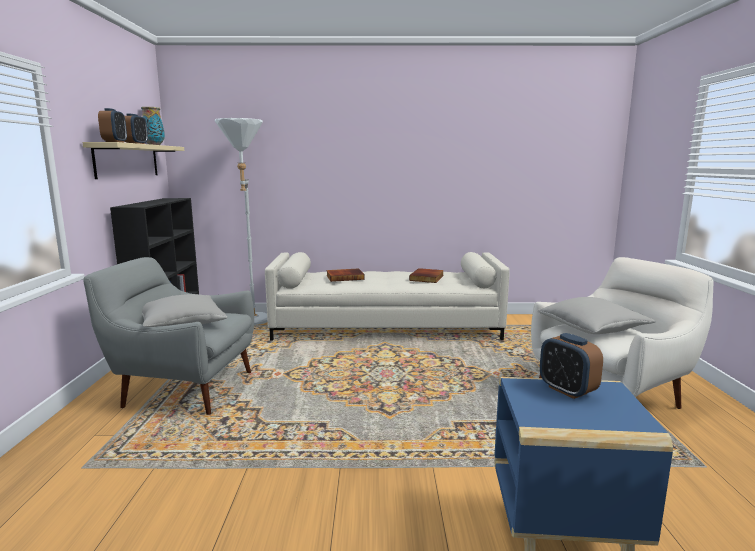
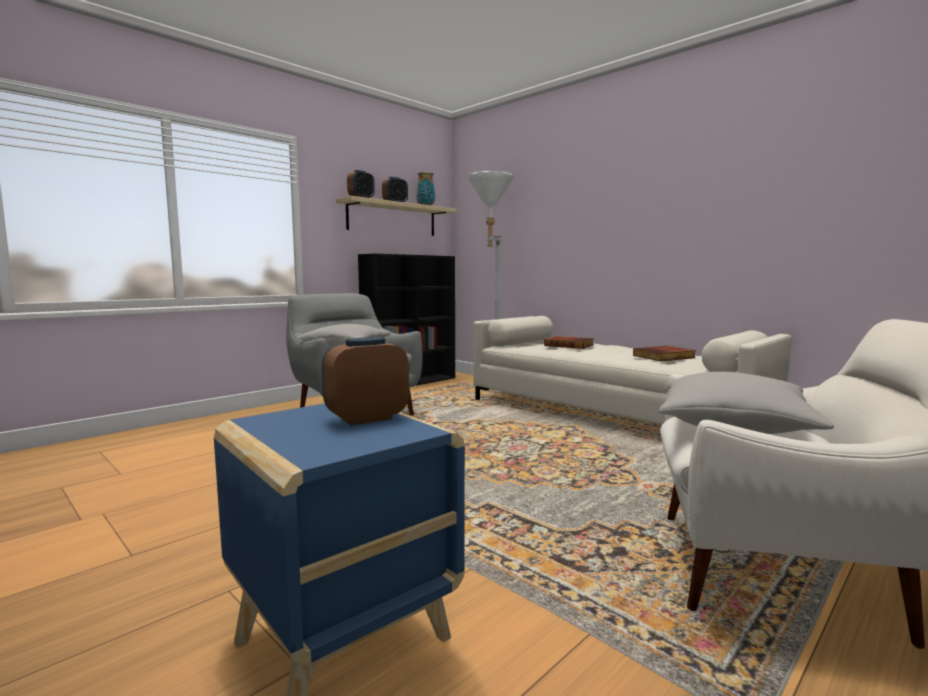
camera: 45 degrees right, 5 degrees down
(567, 390) = (366, 418): alarm clock -> alarm clock turned 45 degrees clockwise

